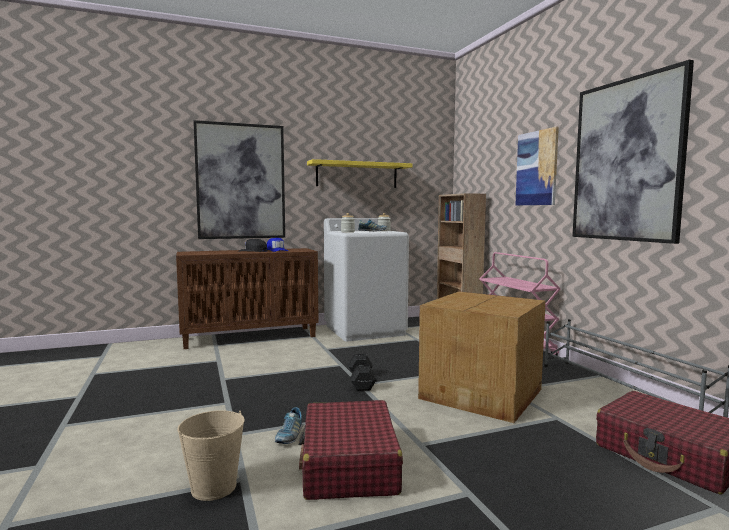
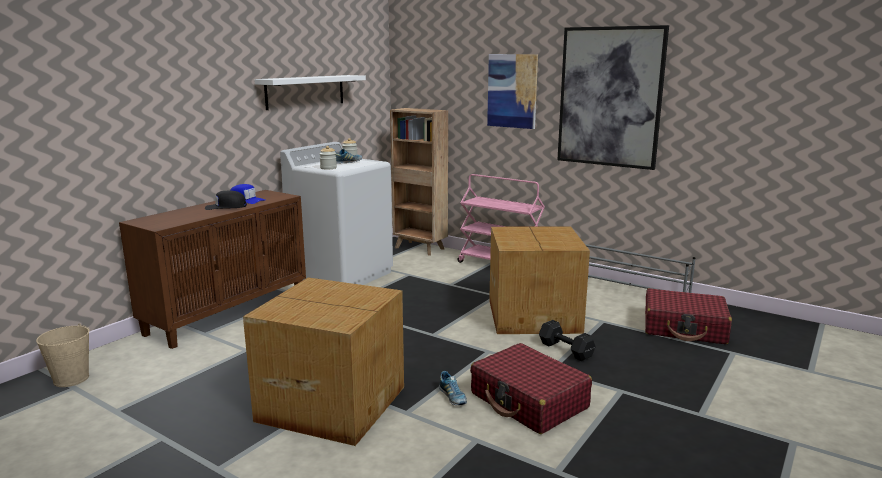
camera: 35 degrees left, 10 degrees up
(201, 408) = (331, 402): none -> cardboard box
(213, 487) = (466, 454): beige bucket -> beige bucket (71, 379)
(241, 181) = (183, 114): picture -> none
(357, 175) = (305, 91): yellow shelf -> white shelf
(362, 381) = (429, 331): black dumbbell -> black dumbbell (565, 349)

